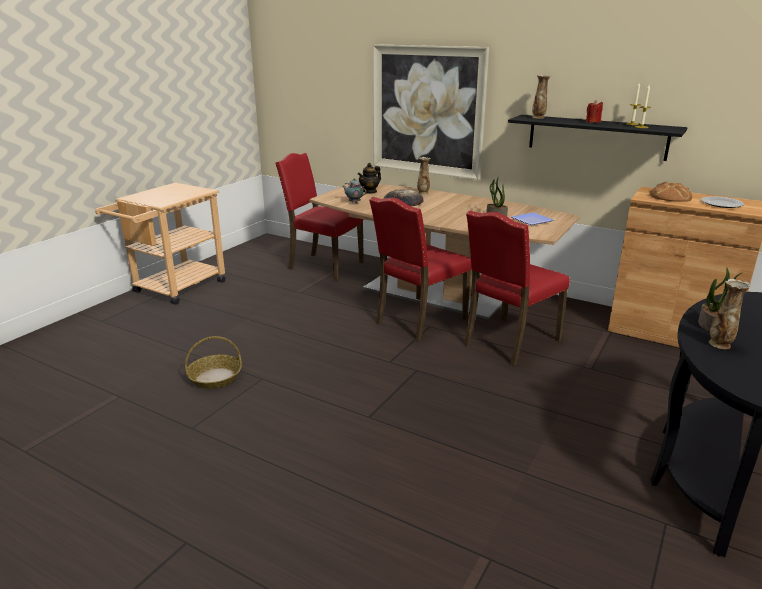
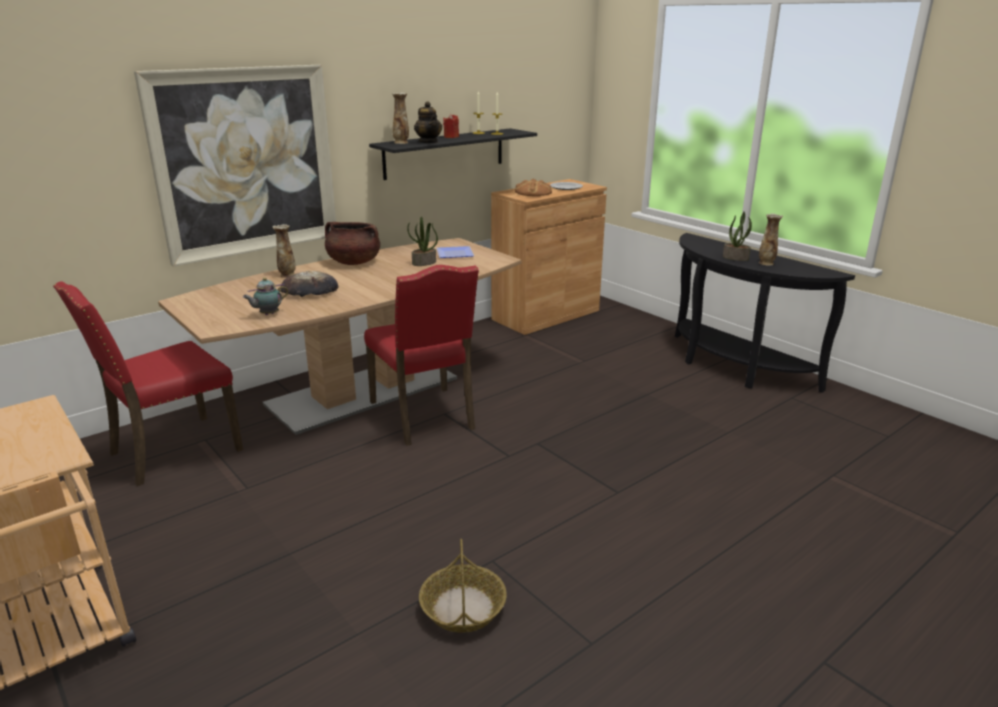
camera: 70 degrees left, 0 degrees up
(369, 191) = (230, 299): teapot -> teapot (428, 142)
(469, 201) = (353, 262): none -> brown cooking pot
(508, 342) = (513, 381): red chair -> none

